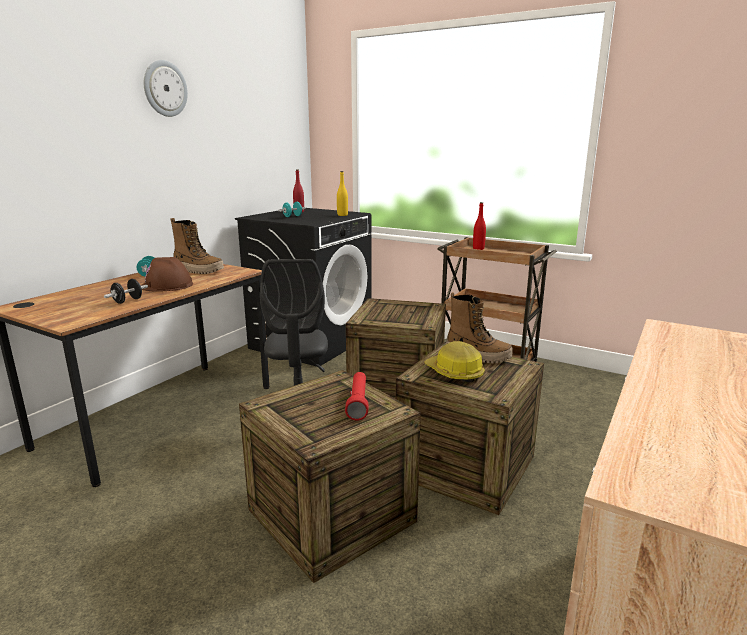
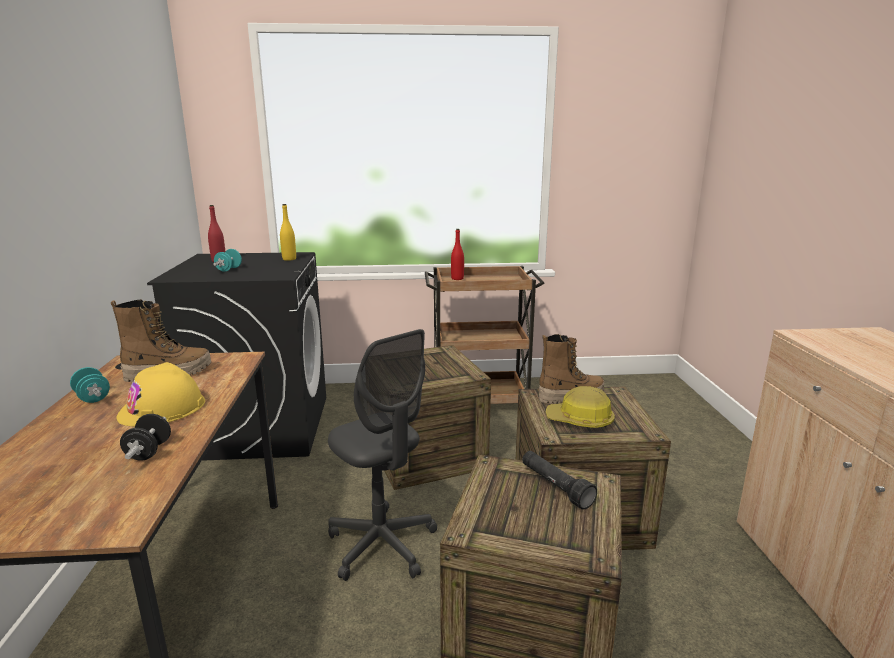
camera: 35 degrees left, 0 degrees up
(165, 88) = (44, 94): wall clock -> none
(166, 285) = (162, 408): brown hard hat -> yellow hard hat
(358, 402) = (555, 487): red flashlight -> black flashlight

